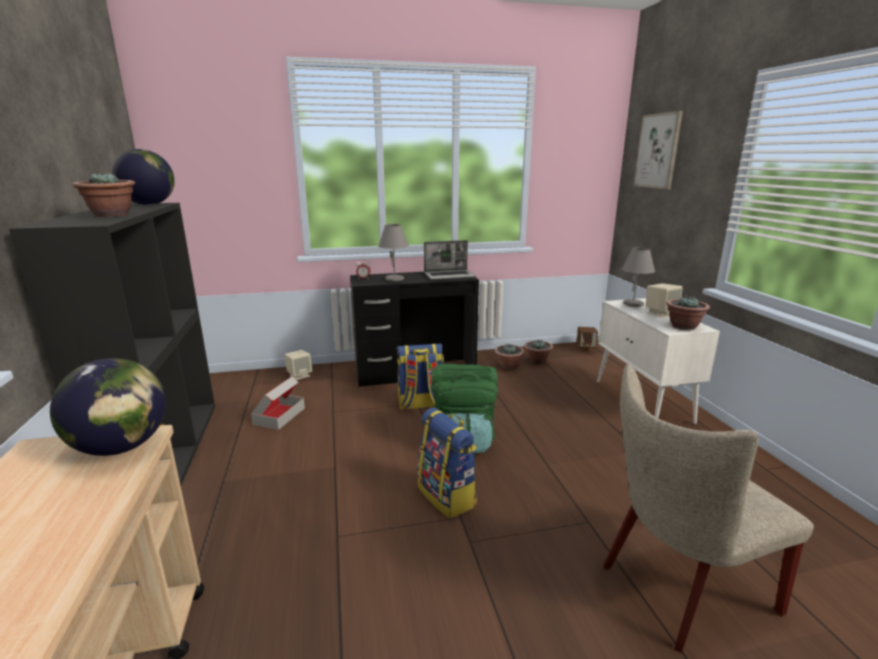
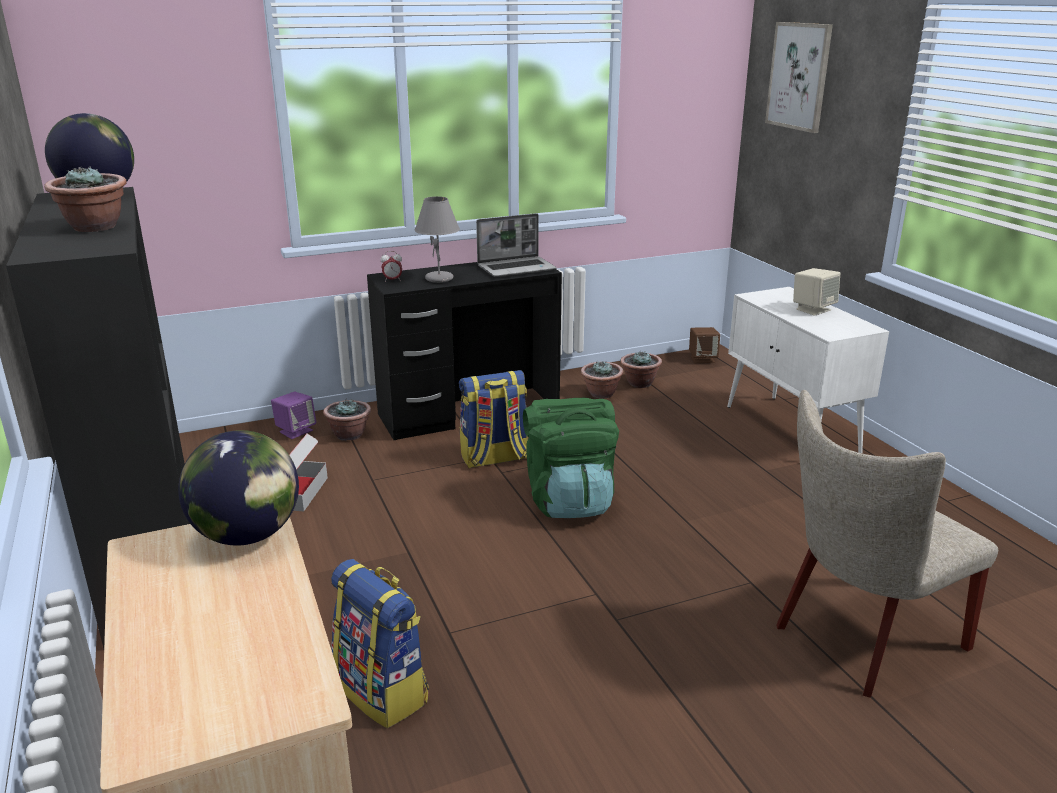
camera: 10 degrees left, 5 degrees up
(299, 375) = (296, 431): beige speaker -> purple speaker
(448, 496) = (572, 572): backpack -> backpack (383, 691)
(633, 304) = (775, 297): grey table lamp -> none
(683, 326) = (844, 328): potted plant -> potted plant (349, 435)

